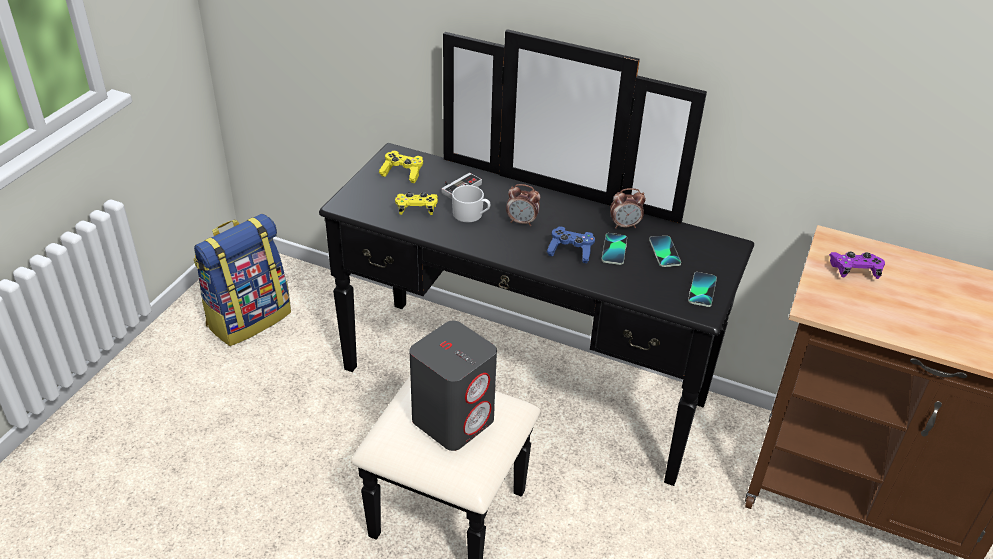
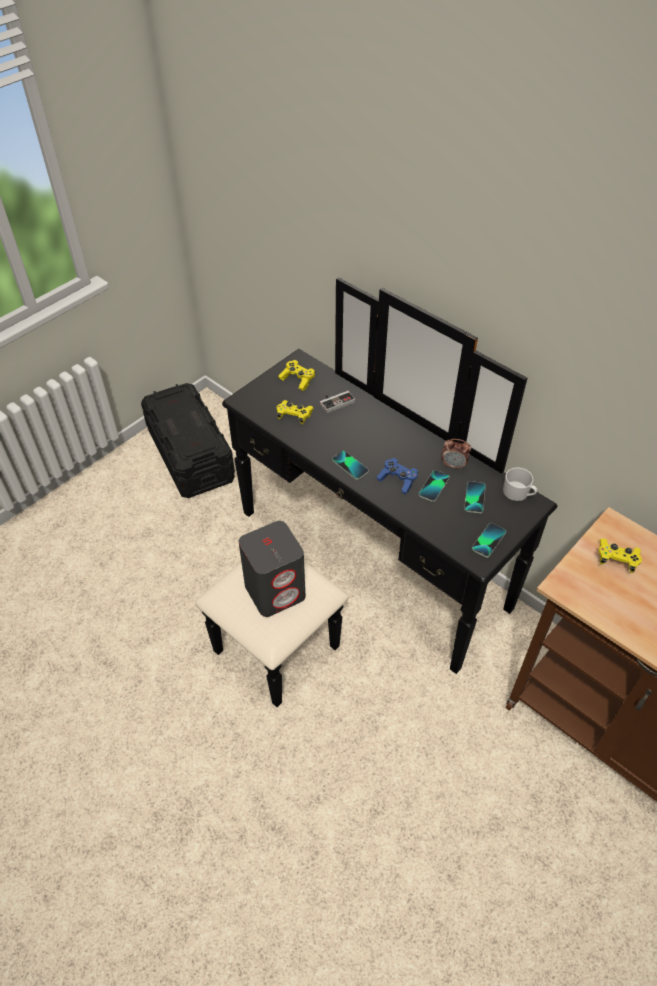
camera: 20 degrees right, 10 degrees up
(249, 318) = (190, 454): backpack -> black storage box
(471, 215) = (334, 430): white mug -> white mug (518, 493)
(508, 247) = (350, 465): none -> phone
(522, 222) = (371, 444): alarm clock -> none
(854, 271) = (616, 559): purple game controller -> yellow game controller

